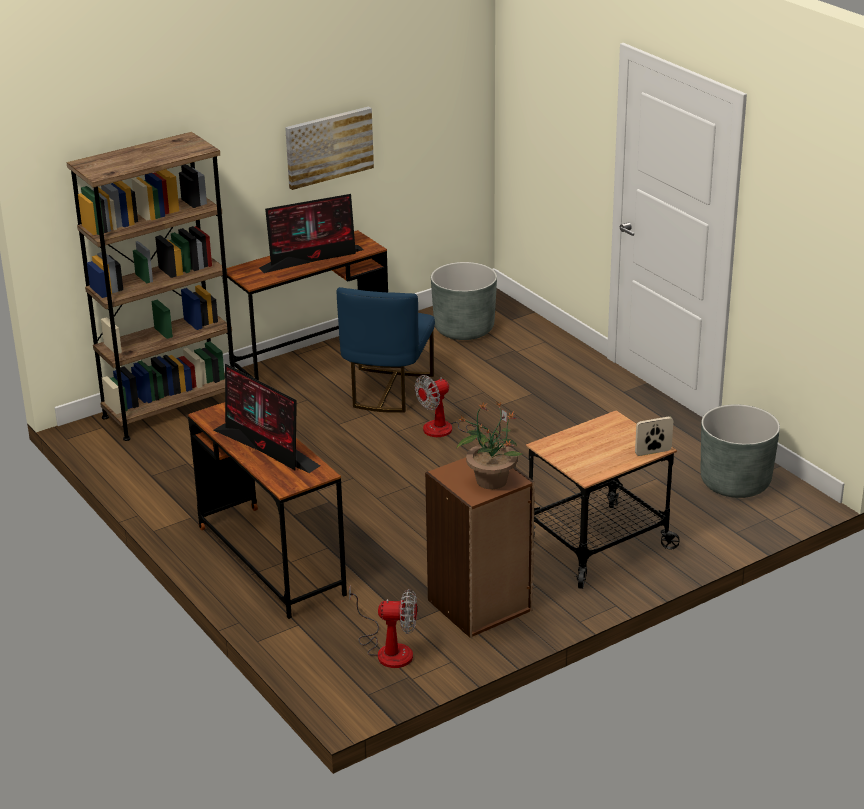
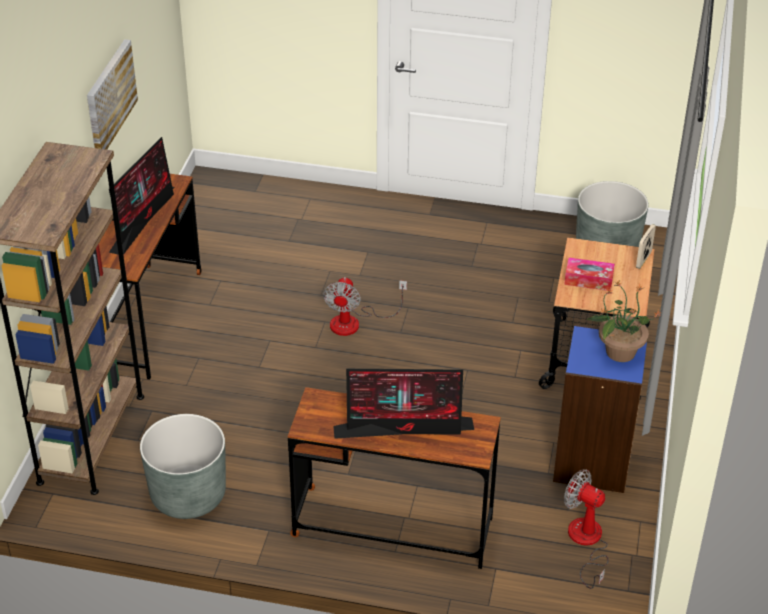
camera: 45 degrees left, 10 degrees up
(387, 390) = (252, 312): blue chair -> none
(388, 649) = (586, 542): fan -> fan turned 105 degrees counterclockwise
(464, 329) = (230, 219): grey planter -> grey planter (188, 495)
(480, 606) = (593, 461): brown bookcase -> blue bookcase
(581, 443) = (588, 280): none -> tissue box

